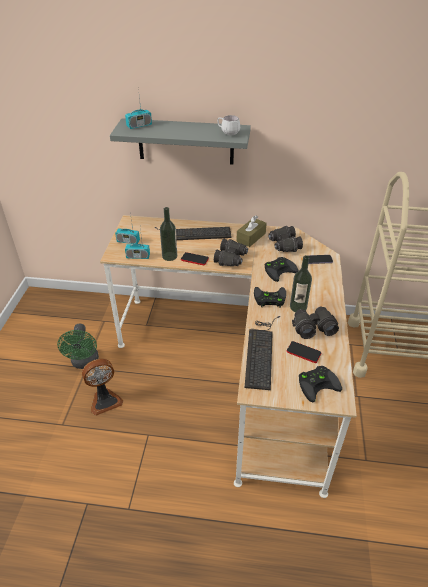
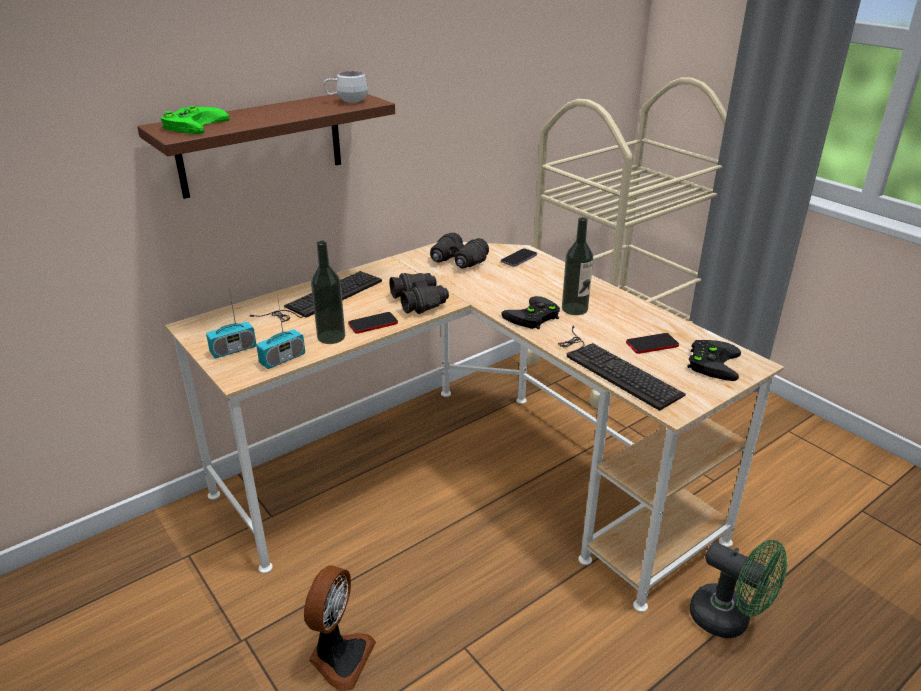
camera: 45 degrees left, 10 degrees down
(84, 363) = (232, 634): green fan -> green fan (729, 620)
(139, 126) = (193, 124): radio -> green game controller
(185, 141) = (261, 144): grey shelf -> brown shelf
(251, 237) = (405, 271): brown tissue box -> none
(279, 269) = (494, 286): black game controller -> none
(313, 327) = (620, 318): black binoculars -> none

